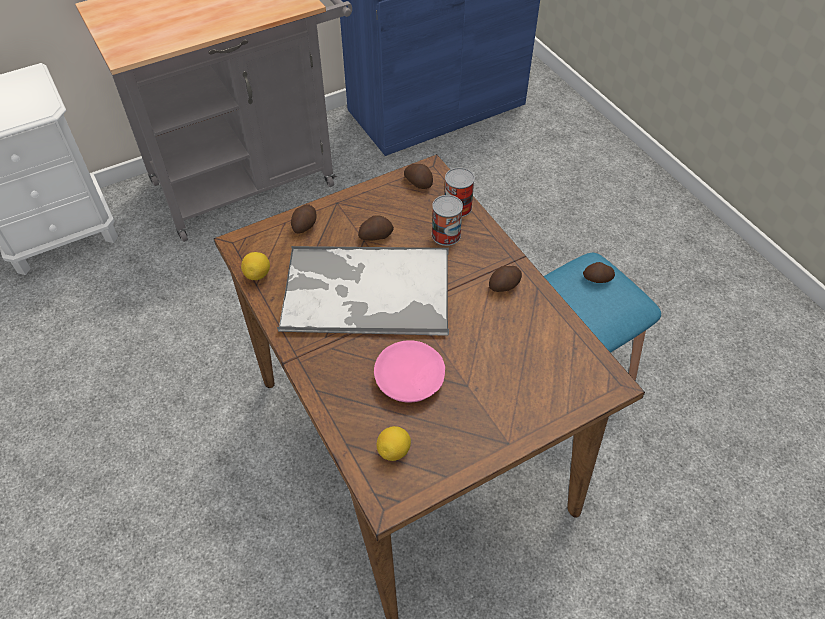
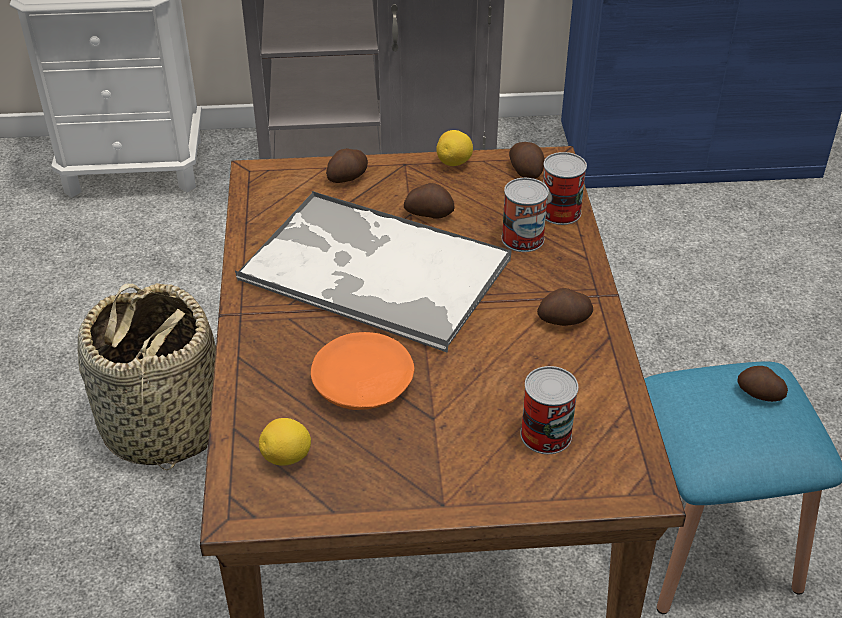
camera: 25 degrees right, 10 degrees down
(198, 423) = (164, 426): none -> basket
(258, 275) = (255, 213): lemon -> lemon (454, 163)
(409, 379) = (362, 384): pink plate -> orange plate
(539, 370) = (546, 434): none -> can

